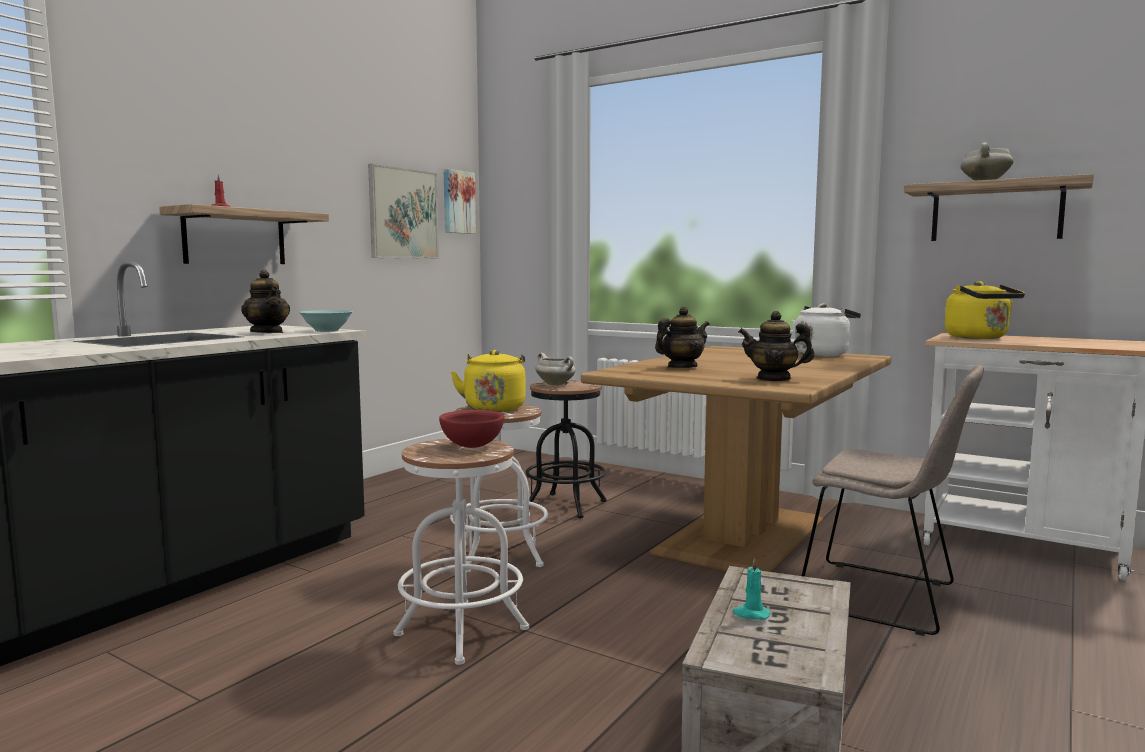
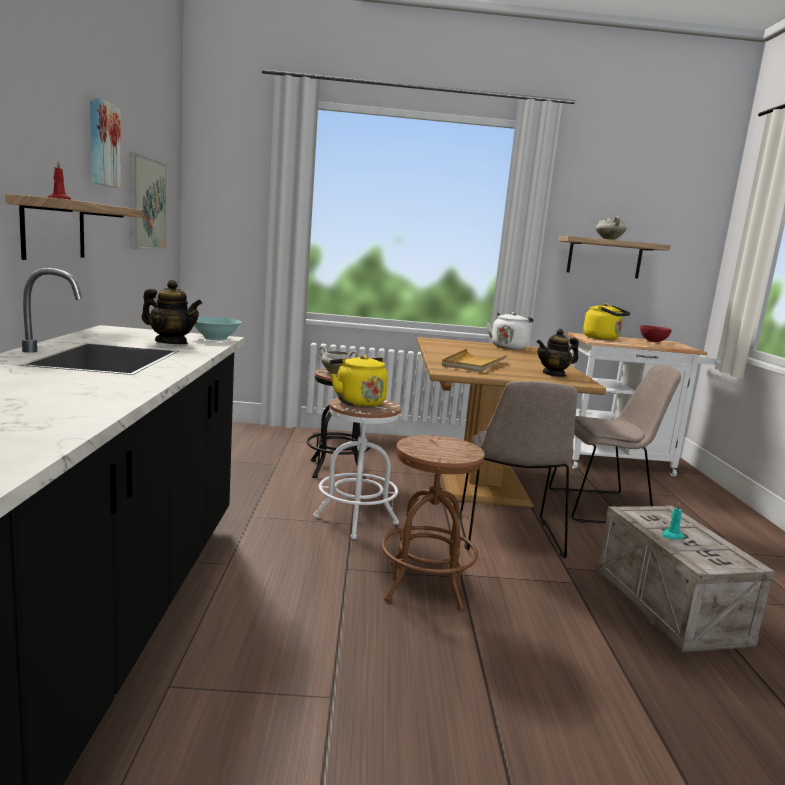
camera: 35 degrees left, 5 degrees up
(457, 202) = (173, 193): picture -> picture (102, 144)
(462, 632) = (425, 586): white stool -> brown stool
(472, 446) = (443, 444): red bowl -> red bowl (653, 341)
(660, 606) = (508, 538): none -> beige chair
(681, 367) = (473, 364): teapot -> beige tray

